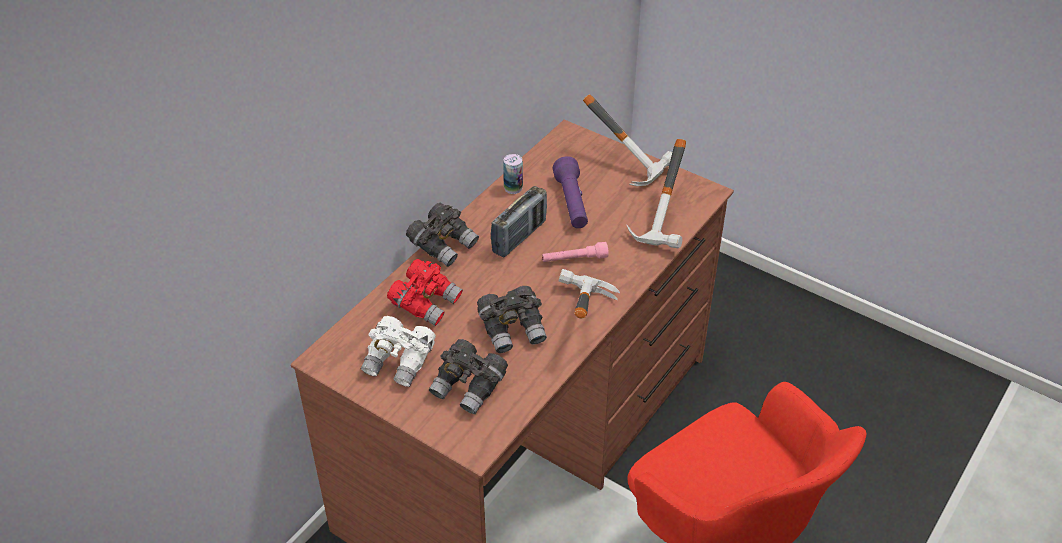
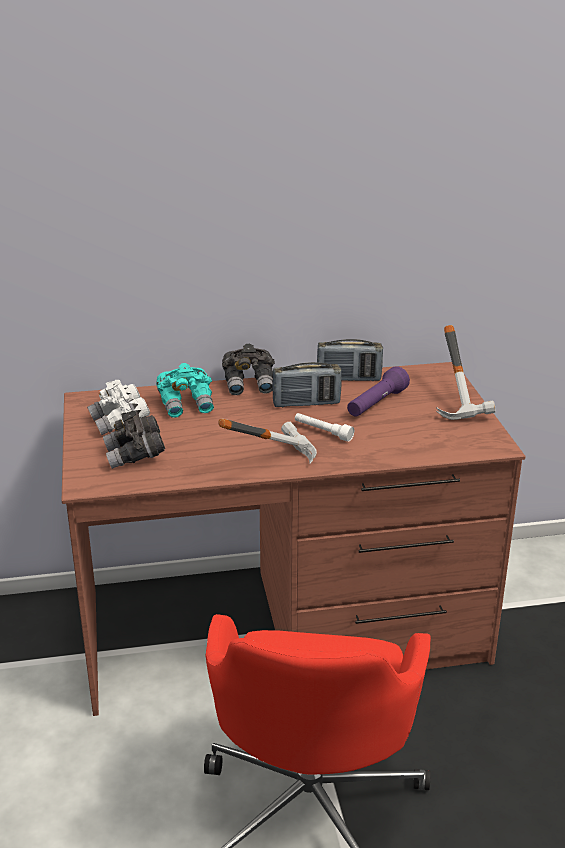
camera: 45 degrees right, 15 degrees down
(426, 303) = (187, 405): red binoculars -> turquoise binoculars
(513, 188) = (348, 378): can -> radio
(513, 329) = (214, 444): grey binoculars -> none
(574, 259) = (323, 432): pink flashlight -> white flashlight
(670, 224) = (432, 448): hammer -> none

